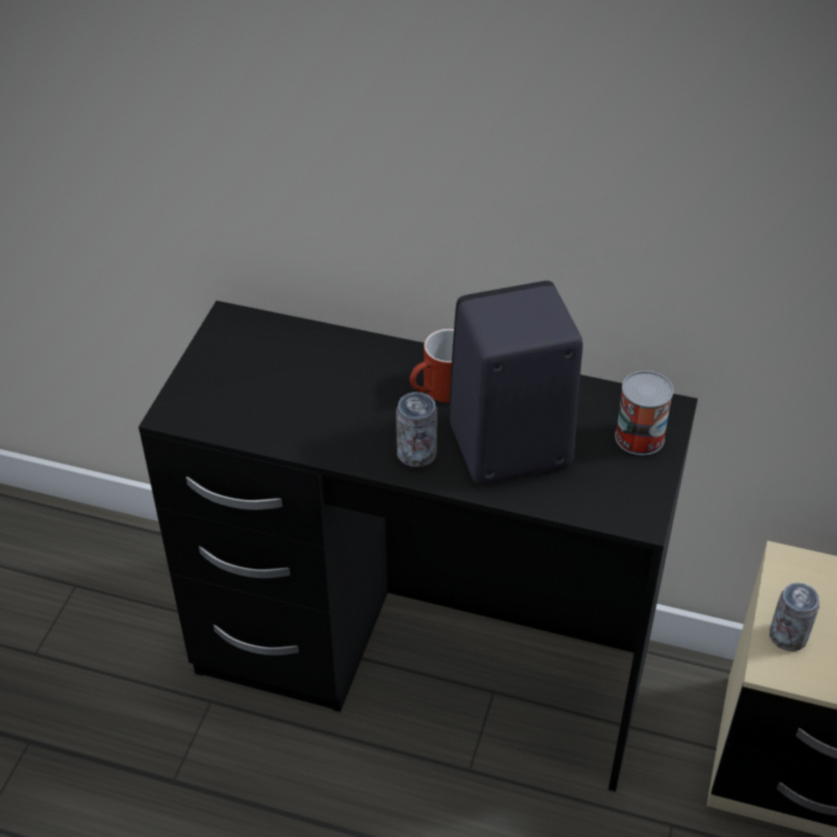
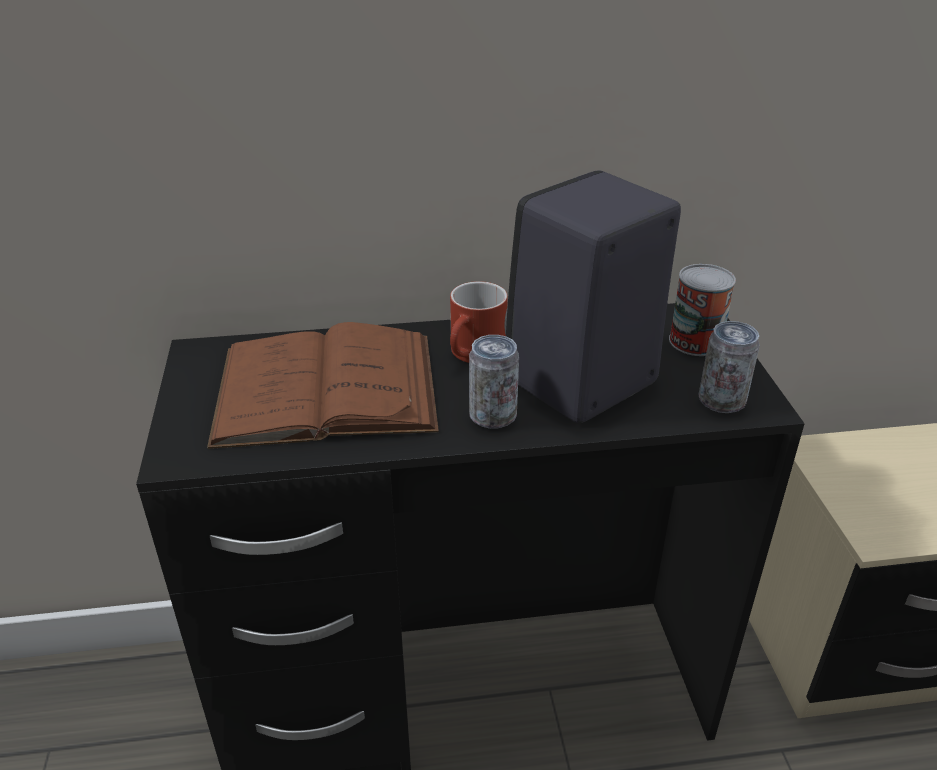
camera: 25 degrees left, 10 degrees down
(307, 387) = (326, 388): none -> brown book
(788, 636) = (863, 509): can -> can (721, 401)

